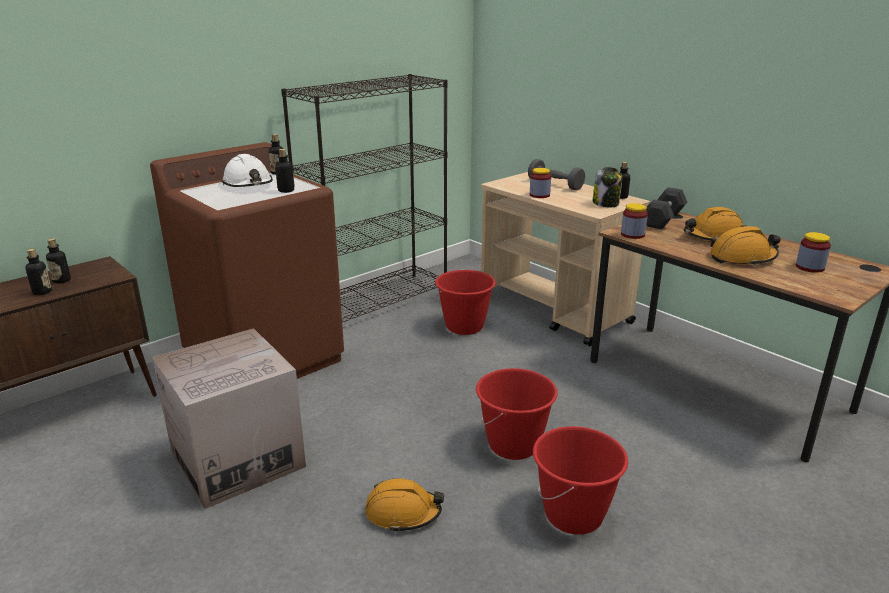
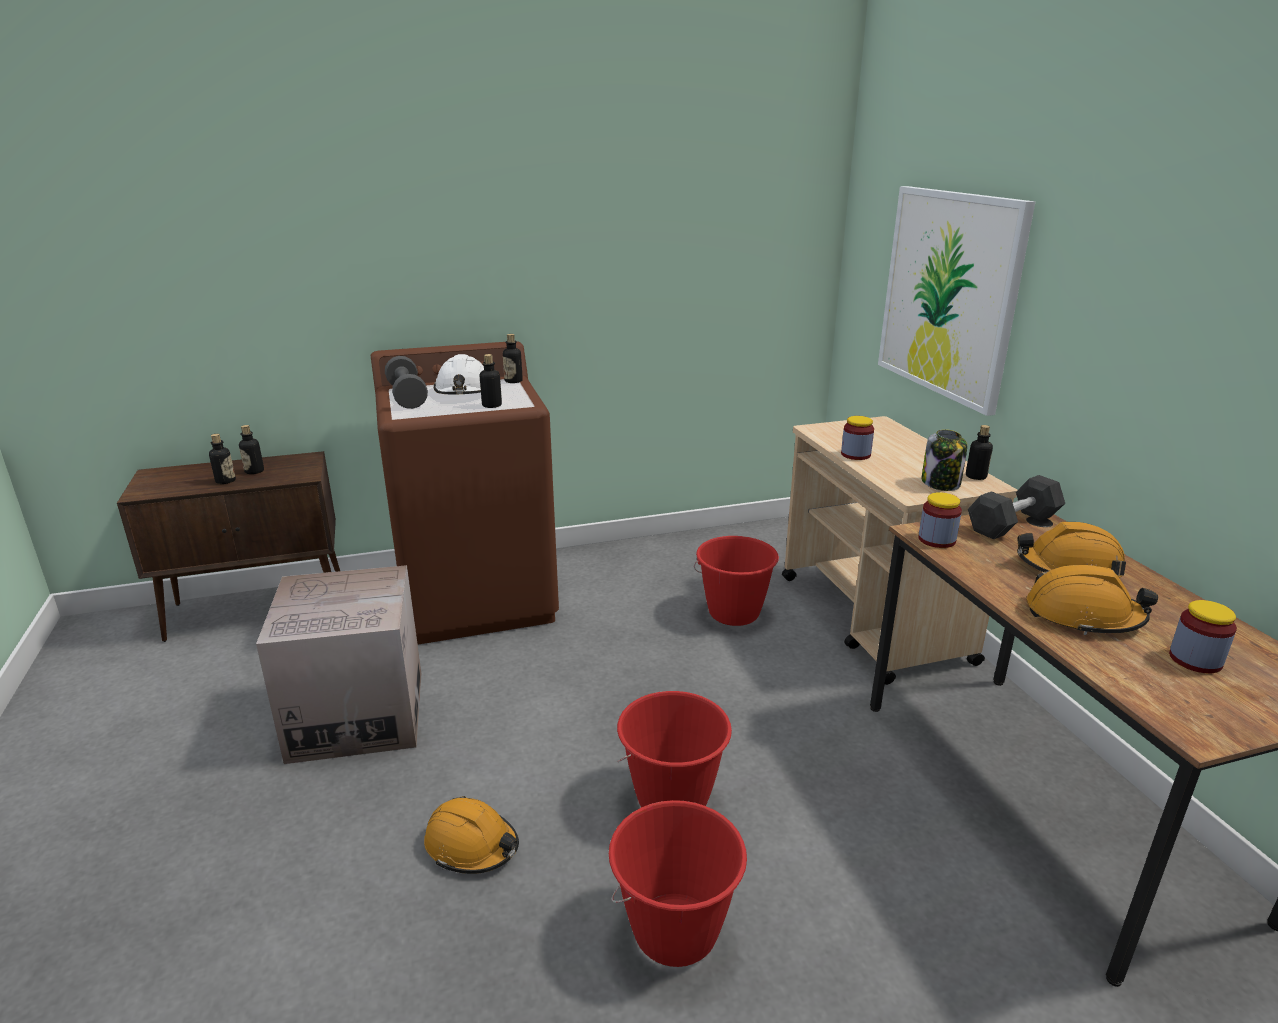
camera: 25 degrees right, 0 degrees up
(378, 301) = (653, 555): black bookcase -> none
(555, 184) = (895, 442): grey dumbbell -> grey dumbbell (407, 397)
(575, 80) = (949, 294): none -> picture

